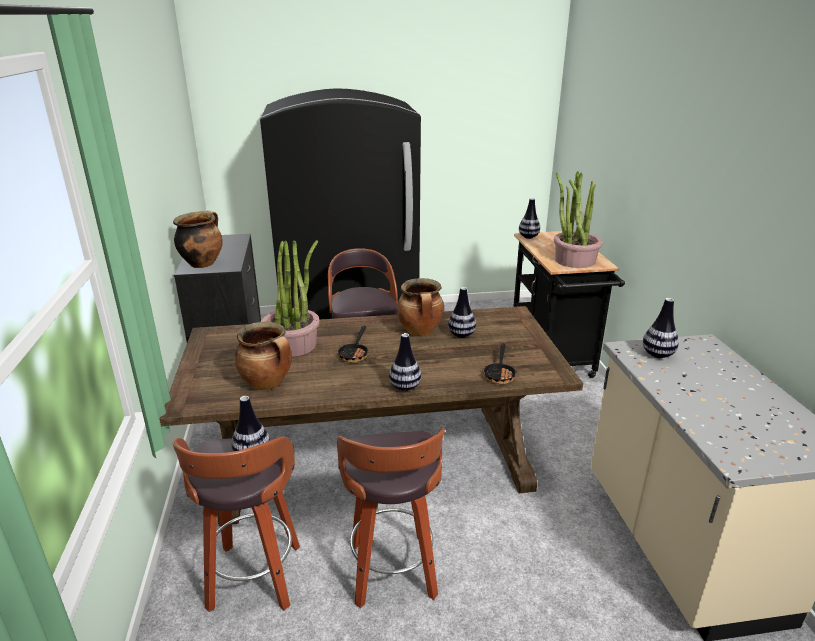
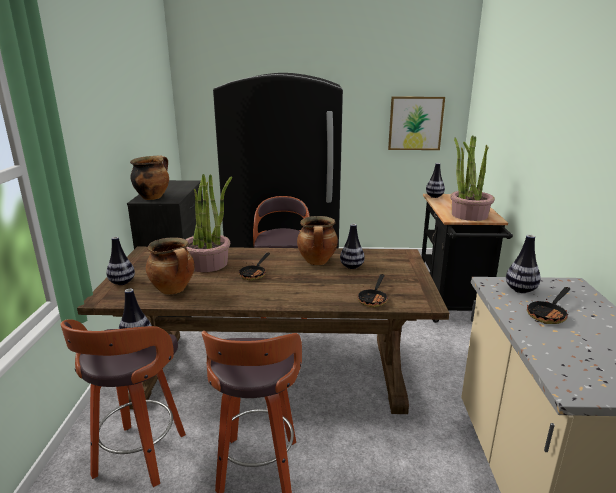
camera: 10 degrees right, 5 degrees down
(405, 387) = (285, 302): vase -> vase (122, 282)
(496, 146) = (415, 123): none -> picture
(692, 381) = (548, 314): none -> frying pan

